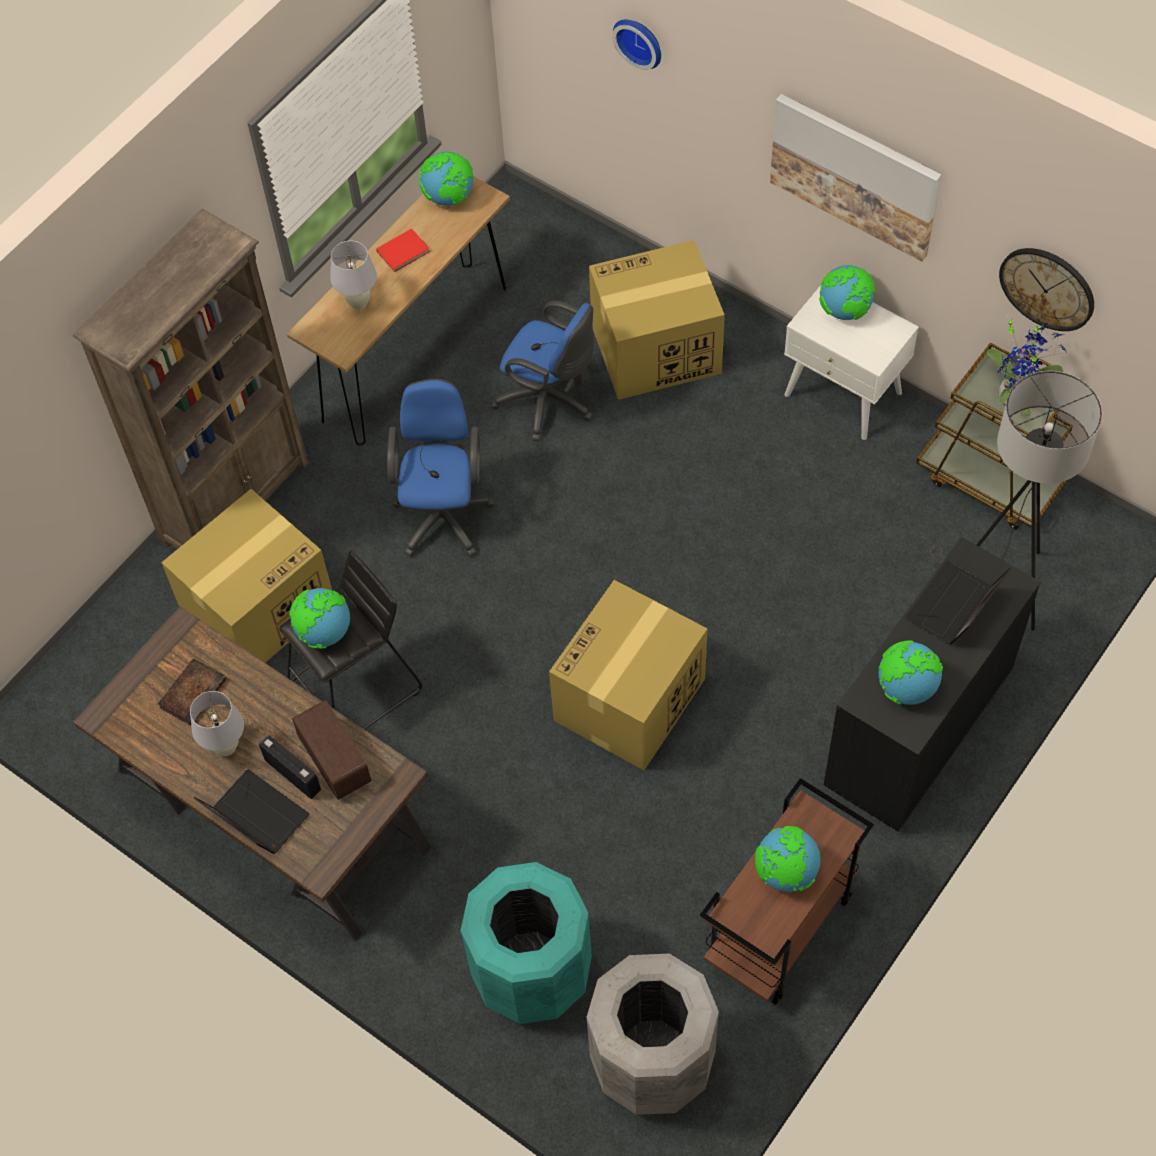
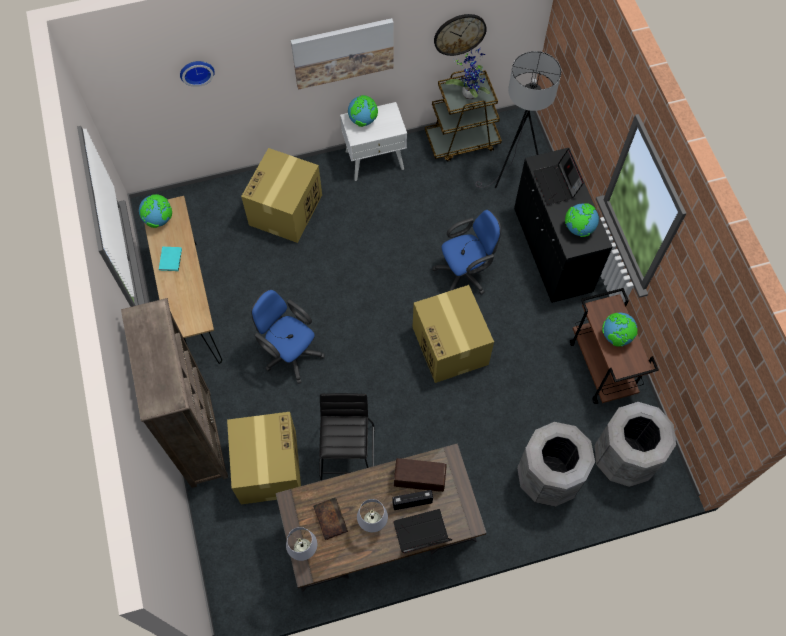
camera: 55 degrees left, 5 degrees up
(323, 632) = (341, 439): globe -> none
(358, 303) = (181, 298): white table lamp -> white table lamp (303, 550)
(404, 251) = (171, 259): red book -> turquoise book
(531, 972) = (548, 477): turquoise trash can -> grey trash can
(550, 403) = (273, 270): blue office chair -> blue office chair (465, 274)

